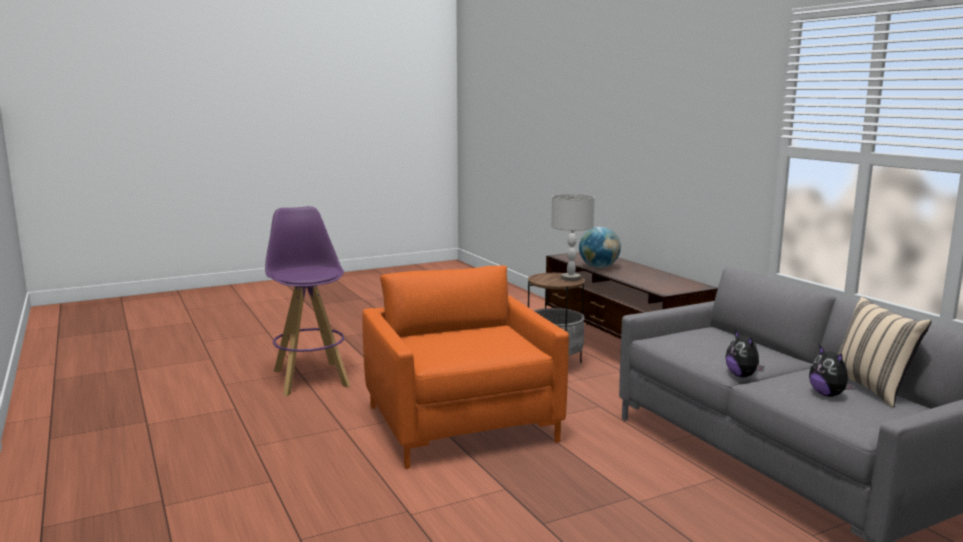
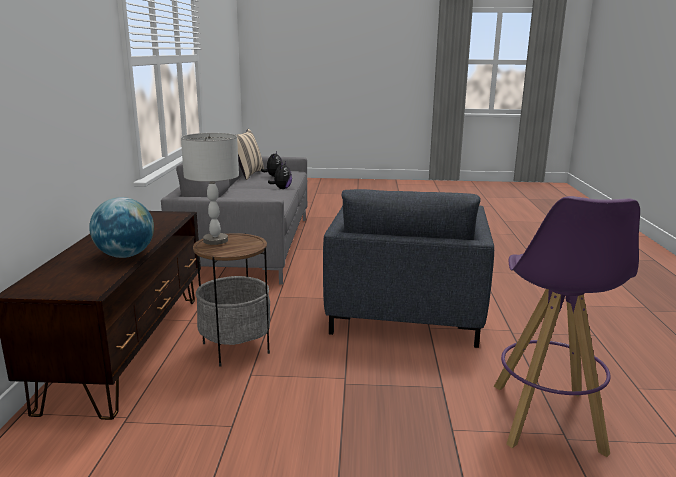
camera: 150 degrees left, 5 degrees up
(461, 423) = (405, 310): orange armchair -> grey armchair

